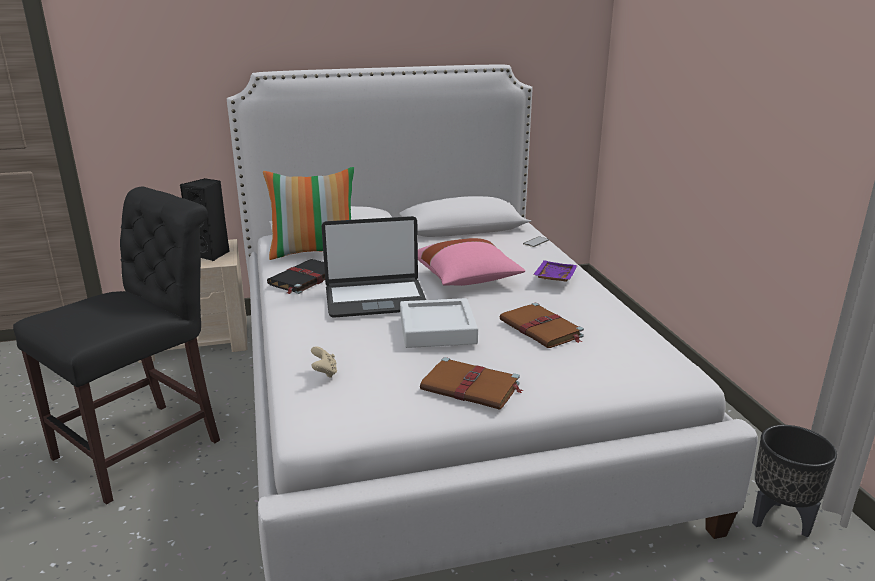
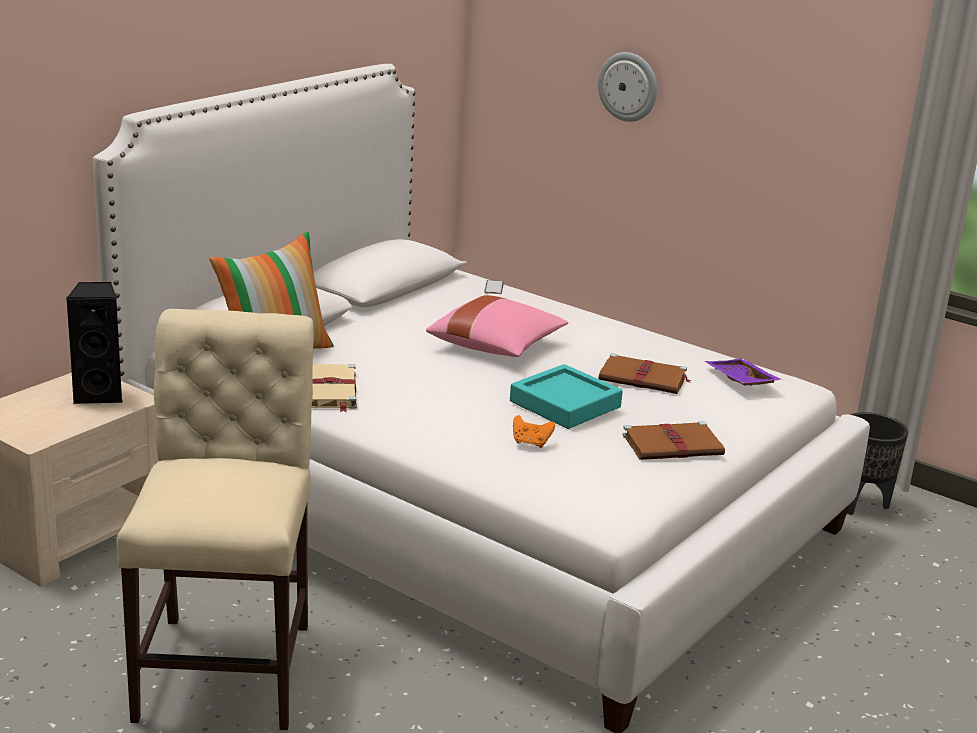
camera: 40 degrees left, 0 degrees up
(147, 445) = (229, 663): black chair -> beige chair
(303, 279) = (328, 391): black book -> beige book
(324, 372) = (539, 473): beige game controller -> none
(359, 349) = (530, 443): none -> orange game controller
(375, 299) = (449, 391): laptop -> none
(437, 329) = (565, 404): white tray -> turquoise tray
(554, 278) = (575, 325): purple tray -> purple tray (739, 381)
(689, 89) = (628, 86): none -> wall clock

